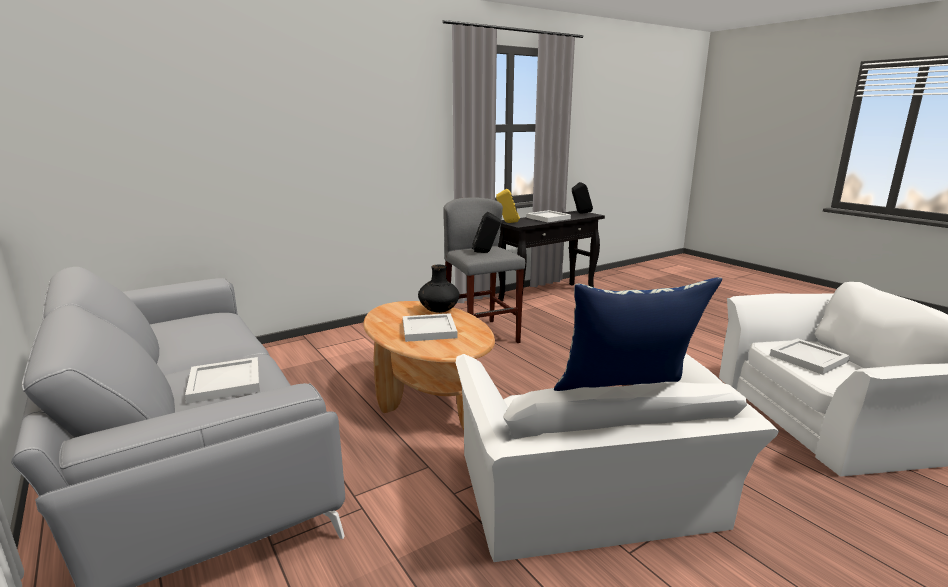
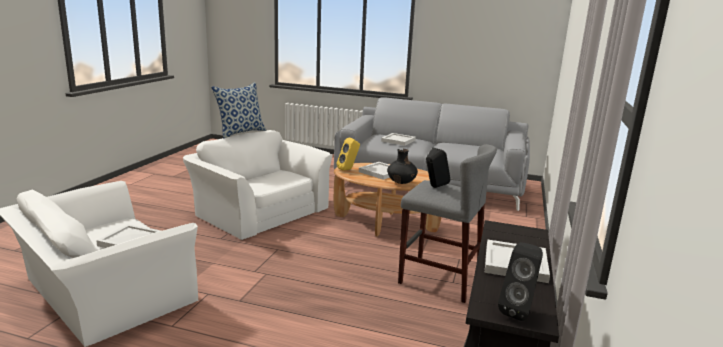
camera: 140 degrees right, 0 degrees up
(507, 222) = (521, 229): yellow speaker -> yellow speaker (348, 169)

